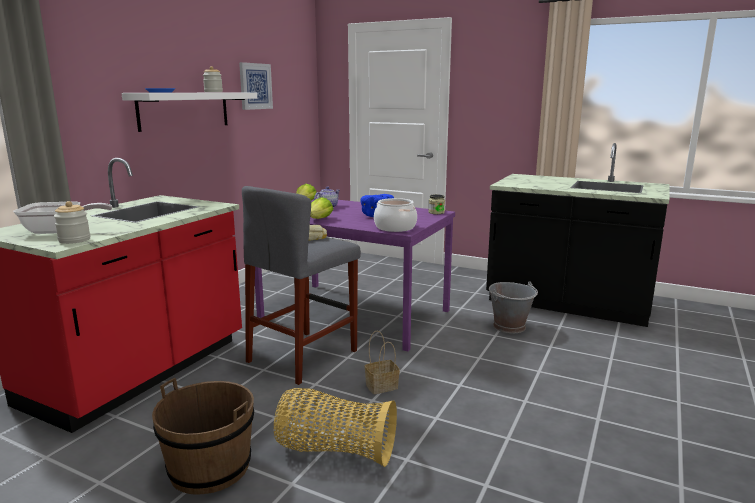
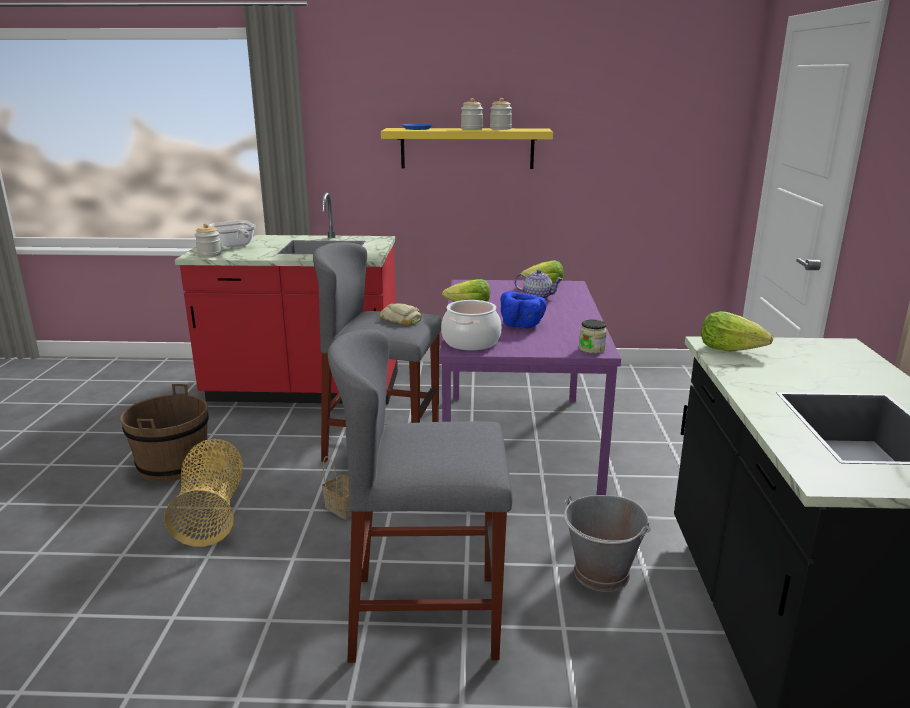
camera: 65 degrees right, 5 degrees up
(184, 110) = (467, 148): white shelf -> yellow shelf
(200, 92) = (471, 129): none -> jar
(255, 86) = (596, 120): picture -> none
(514, 184) = (730, 349): none -> lettuce
(526, 380) = (425, 616): none -> grey stool

